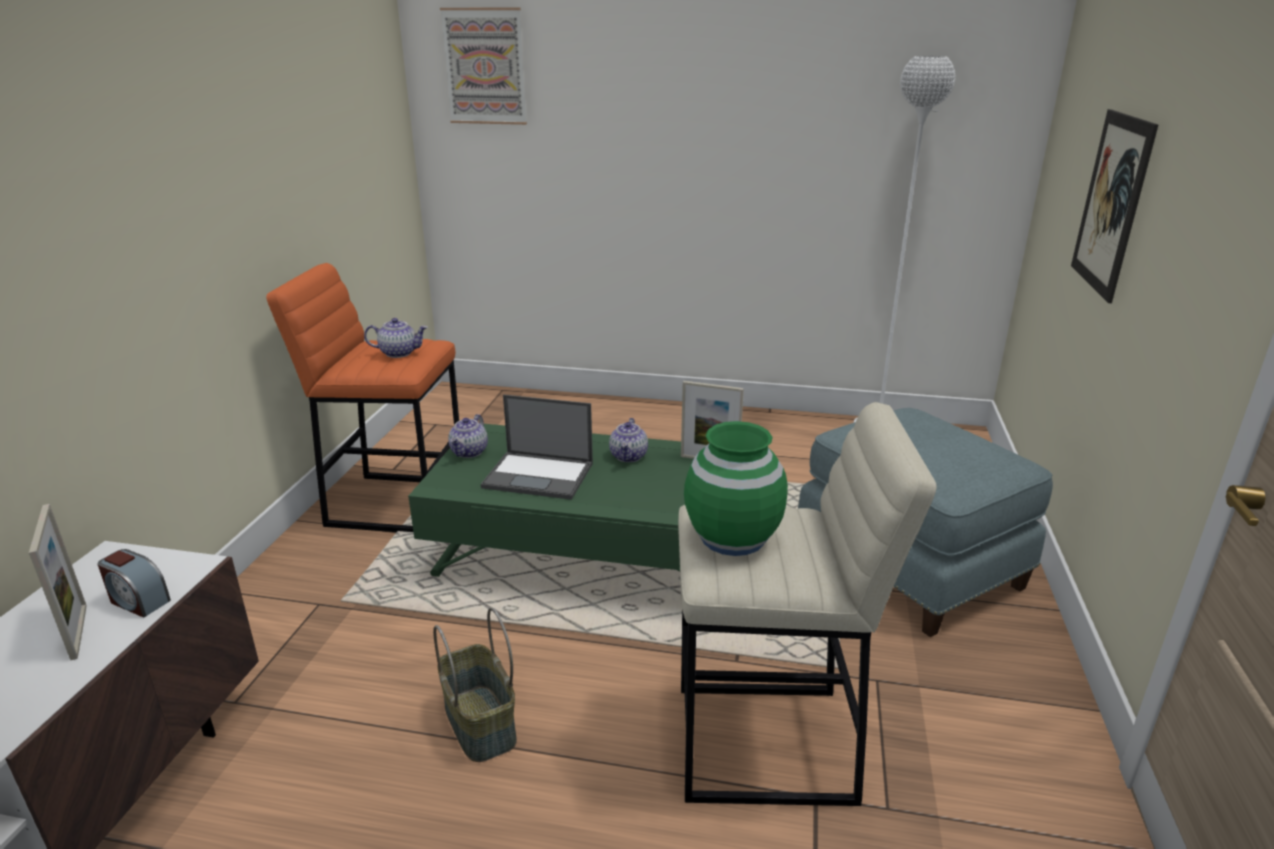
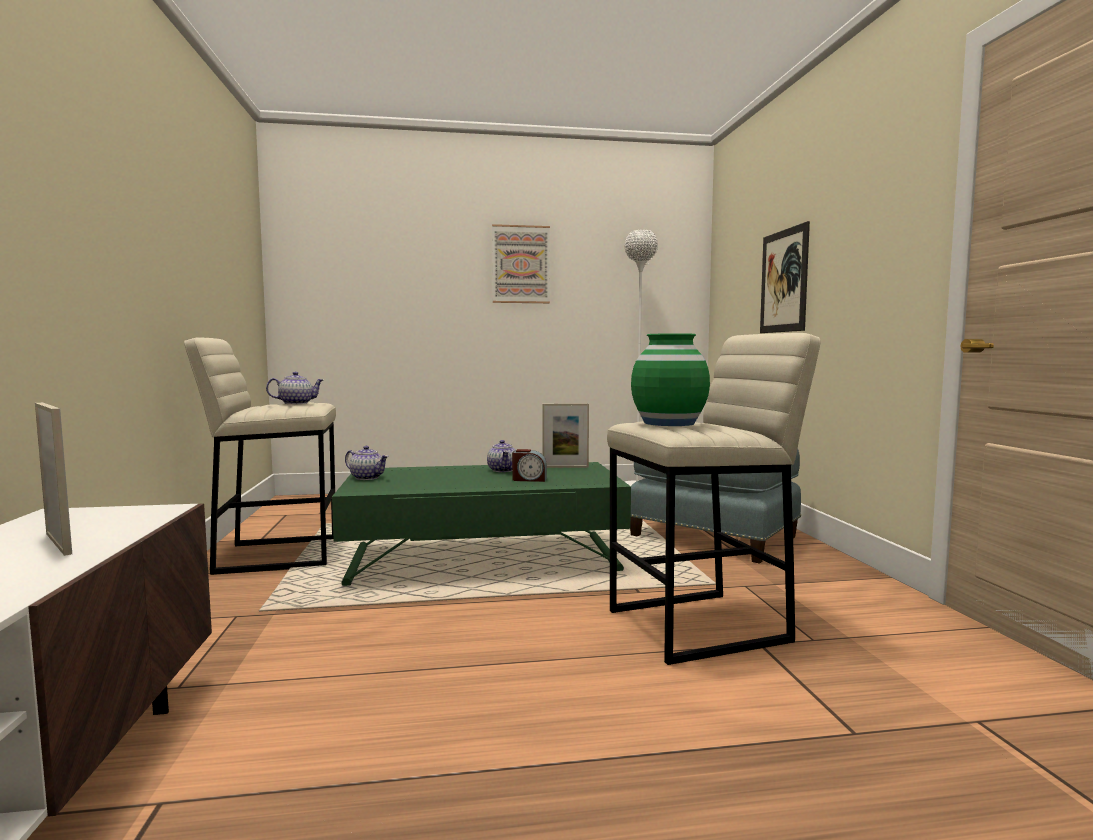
camera: 20 degrees left, 20 degrees down
(138, 601) = (119, 526): alarm clock -> alarm clock (529, 479)
(393, 503) = (274, 555): orange stool -> beige stool
(469, 452) = (367, 477): teapot -> teapot turned 60 degrees counterclockwise
(478, 723) = (452, 656): basket -> none
(485, 67) = (330, 237): picture -> picture (521, 264)
(540, 475) = (440, 481): laptop -> none

